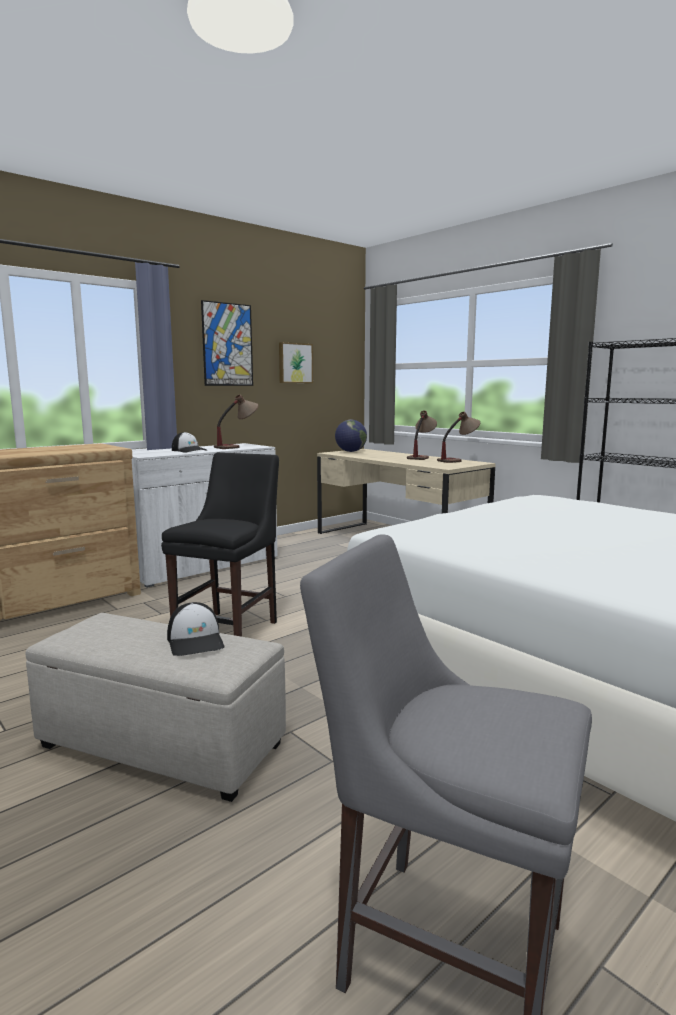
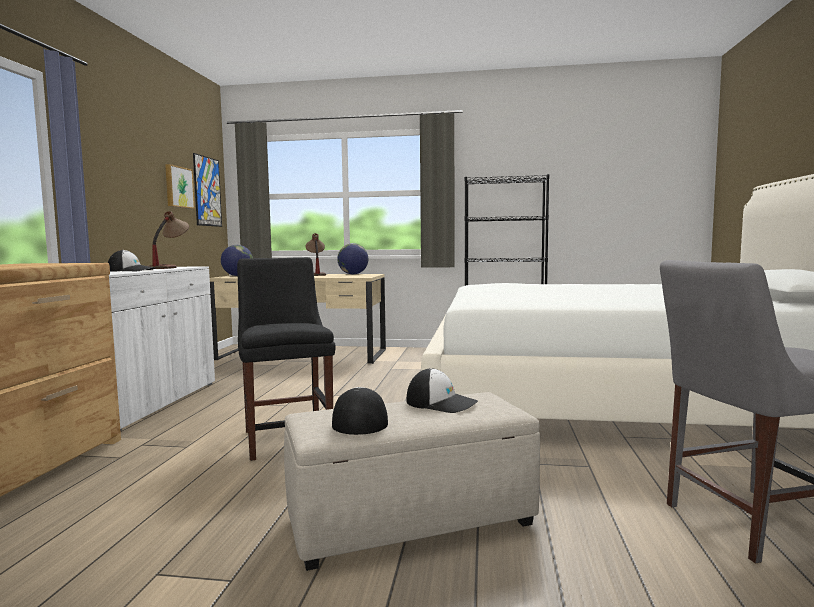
camera: 40 degrees left, 5 degrees down
(103, 636) = (358, 420): none -> cap
(227, 344) = (124, 160): picture -> picture (207, 191)
(458, 460) = (353, 274): table lamp -> globe

